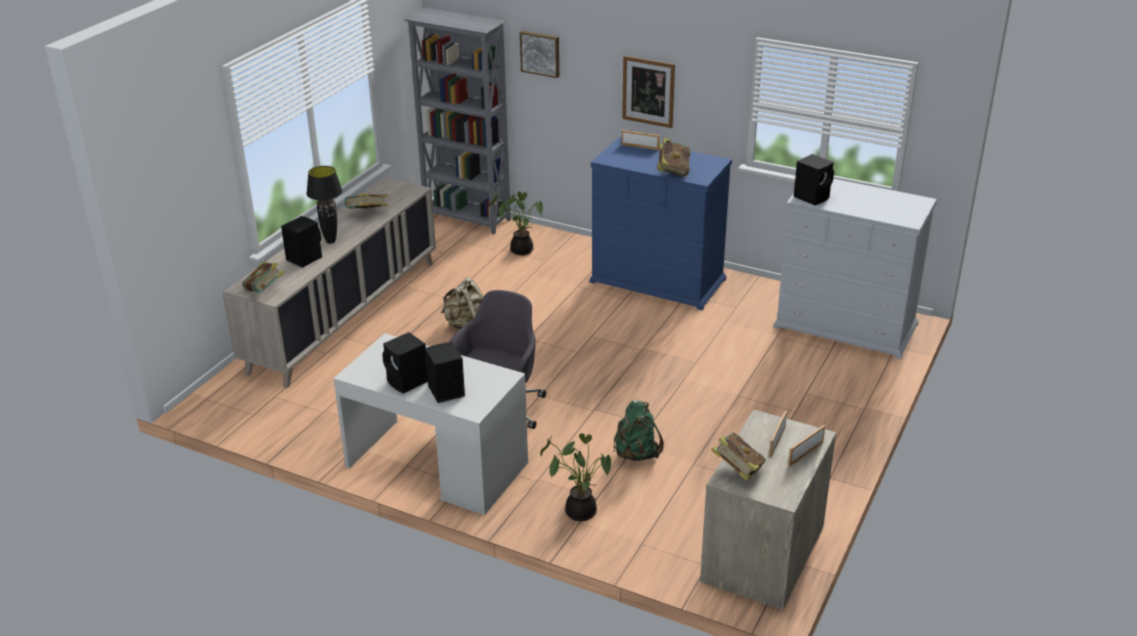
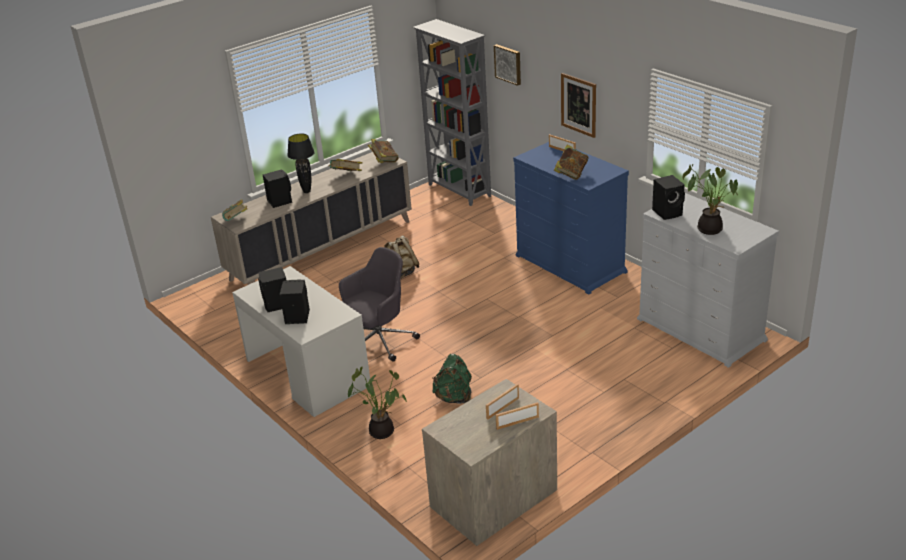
camera: 25 degrees right, 0 degrees up
(521, 249) = (482, 221): potted plant -> potted plant (709, 228)
(737, 471) = (454, 423): book -> book (384, 161)

